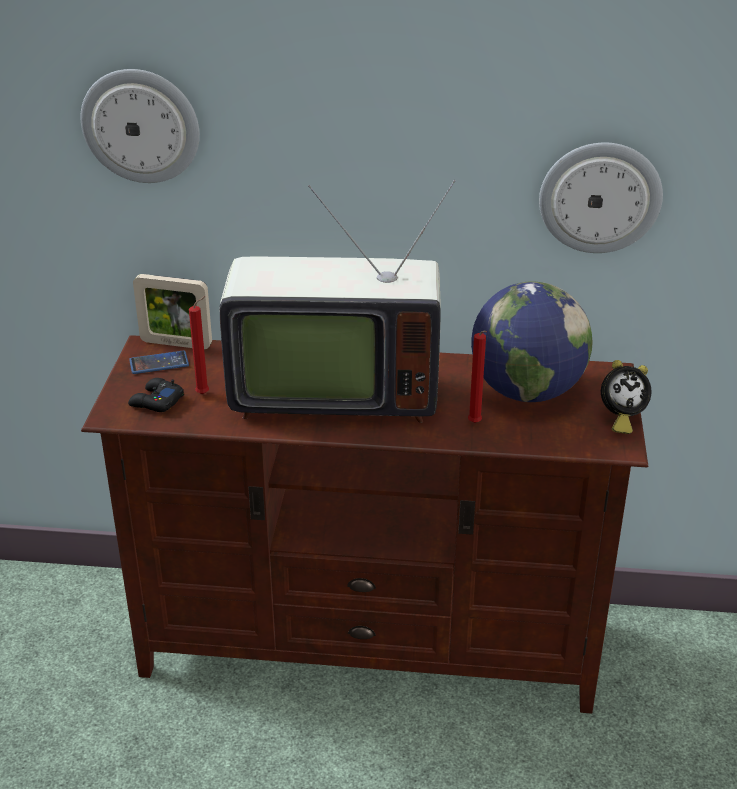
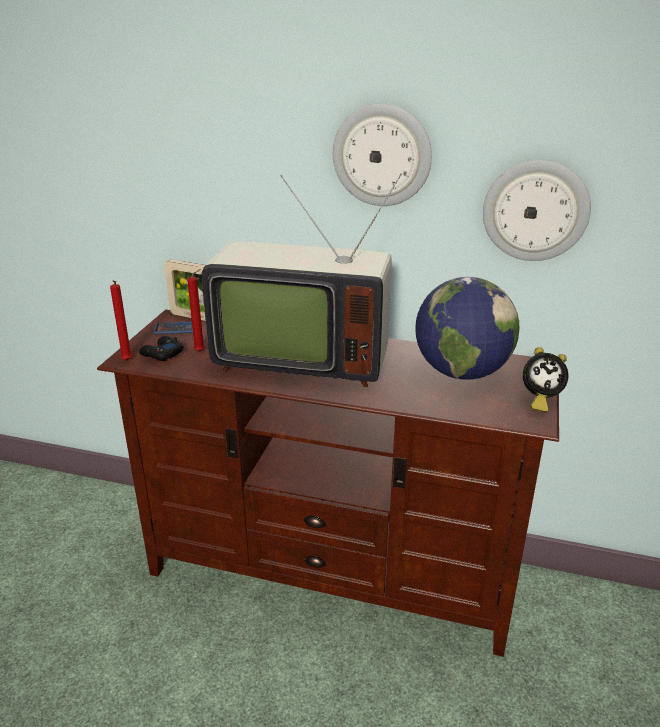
camera: 10 degrees right, 5 degrees down
(141, 125) = (173, 139): wall clock -> wall clock (382, 155)
(475, 424) = (411, 392): red candle -> red candle (127, 361)

